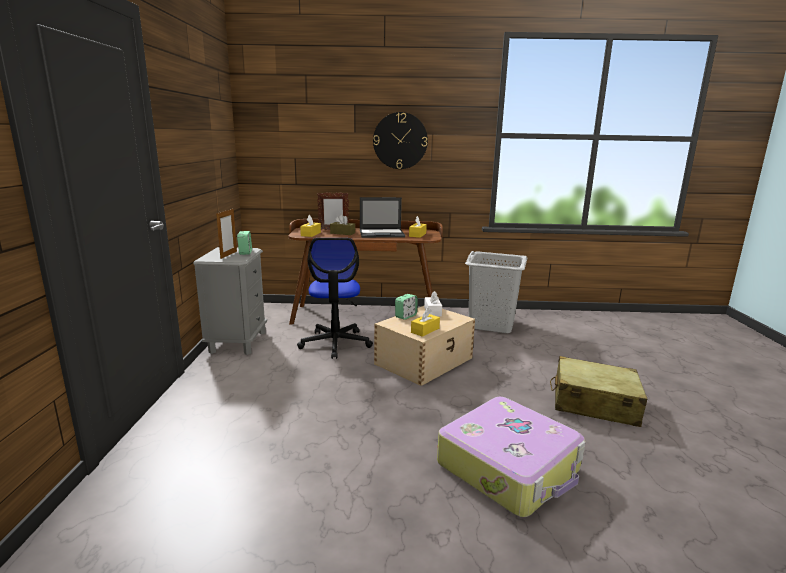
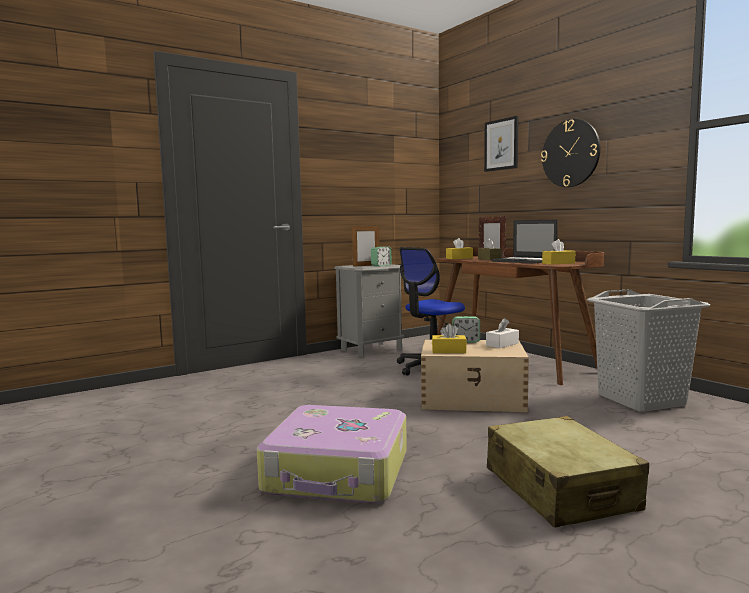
camera: 55 degrees right, 10 degrees down
(324, 122) = (501, 144): none -> picture

